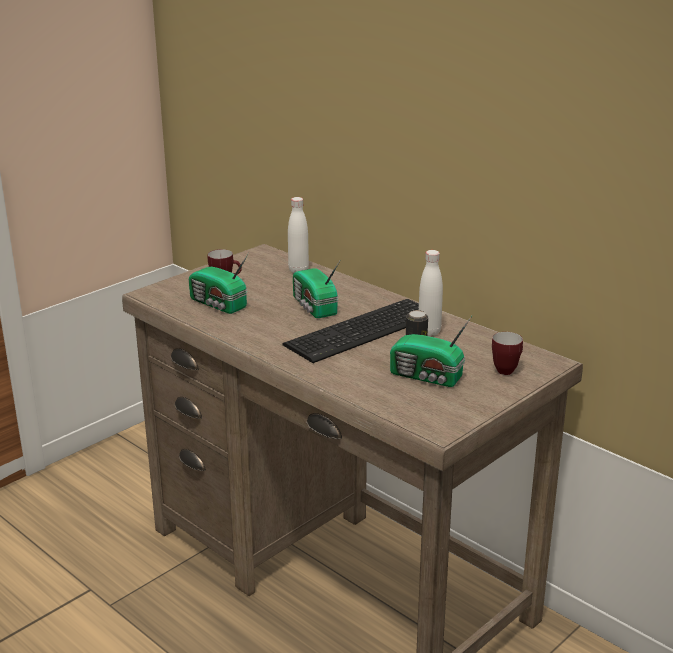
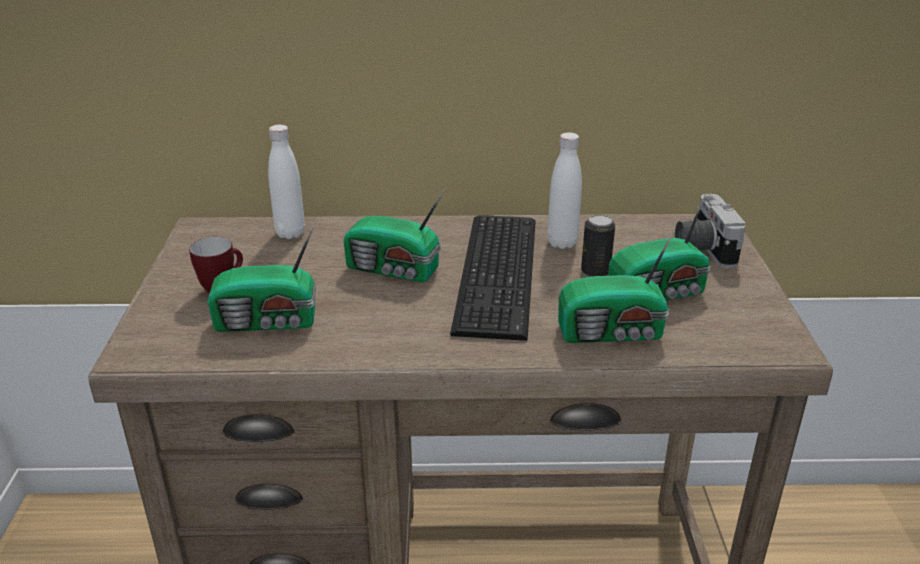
camera: 45 degrees left, 5 degrees up
(361, 380) = (613, 333): none -> radio
(507, 369) = (701, 249): mug -> camera

